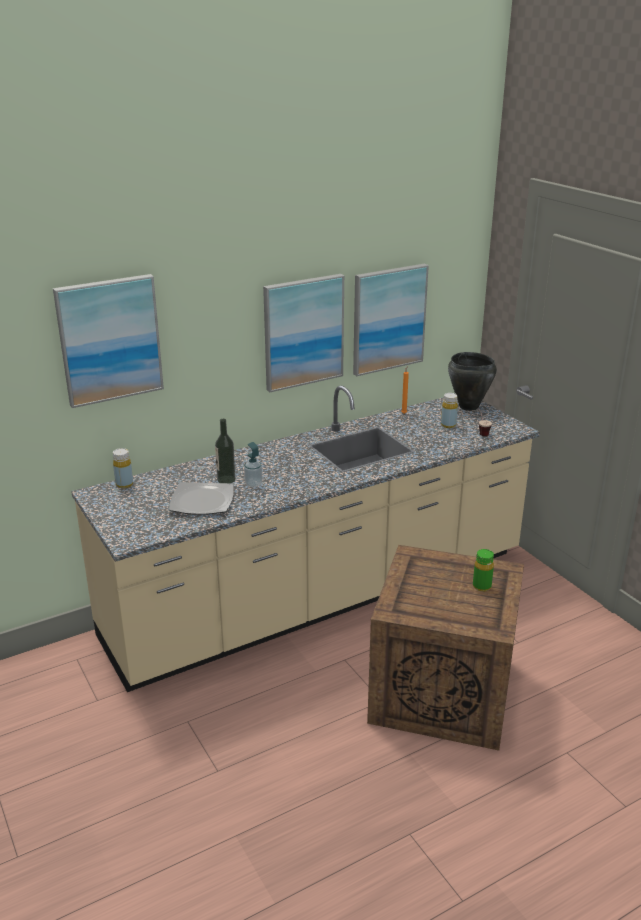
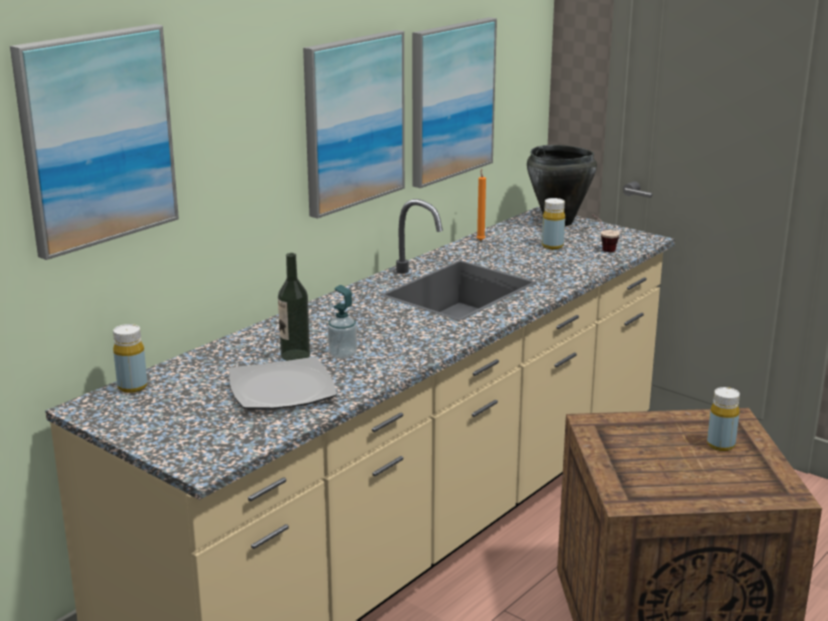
camera: 20 degrees left, 5 degrees down
(481, 586) = (720, 445): green bottle -> yellow bottle

